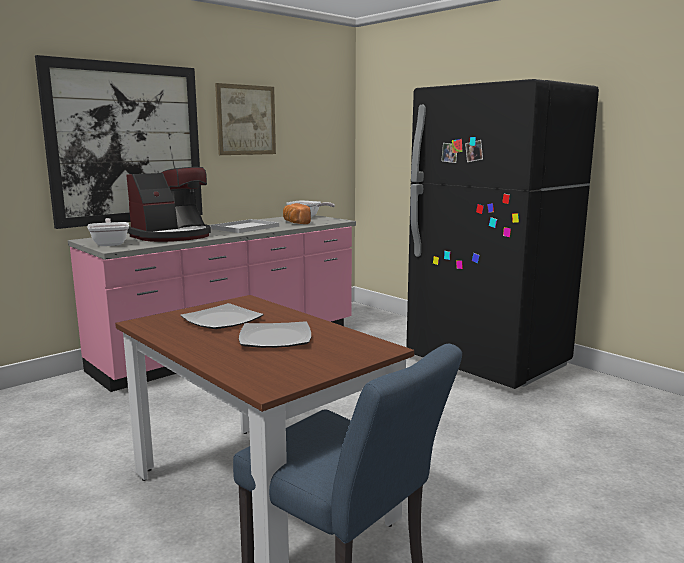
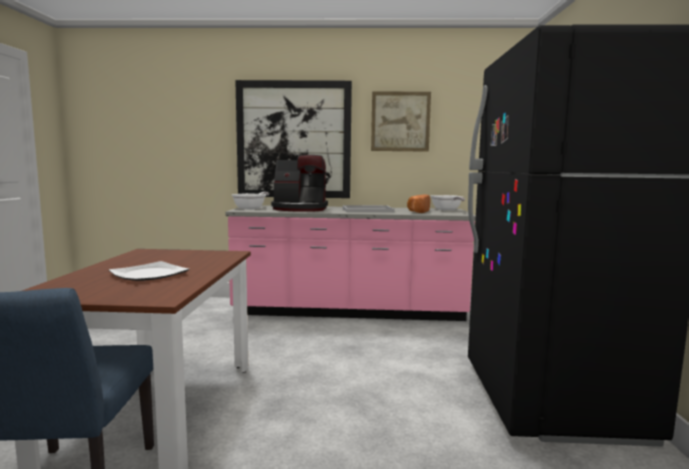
camera: 45 degrees right, 5 degrees down
(222, 320) = (175, 259): plate -> none

